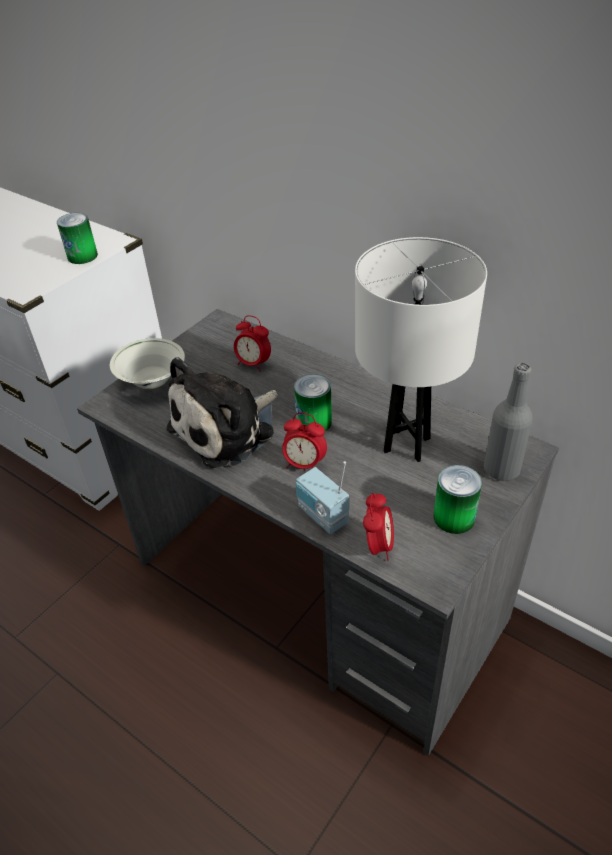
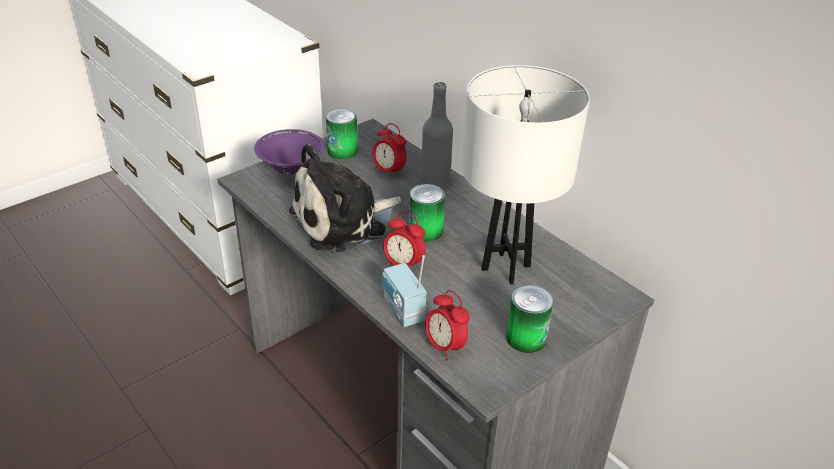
camera: 10 degrees right, 5 degrees down
(82, 256) = (261, 48): can -> can (342, 151)
(152, 382) = (291, 169): white bowl -> purple bowl
(378, 546) = (445, 346): alarm clock -> alarm clock turned 120 degrees clockwise
(501, 469) = (589, 307): grey bottle -> grey bottle (435, 180)

